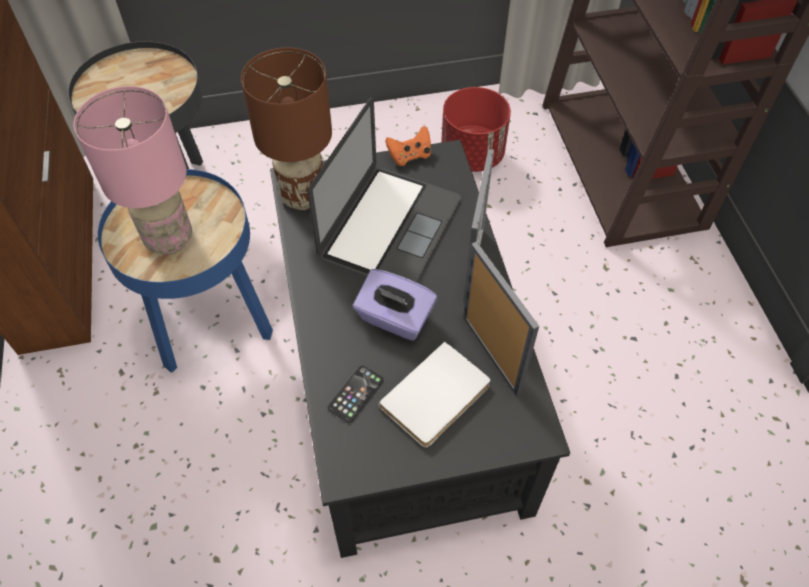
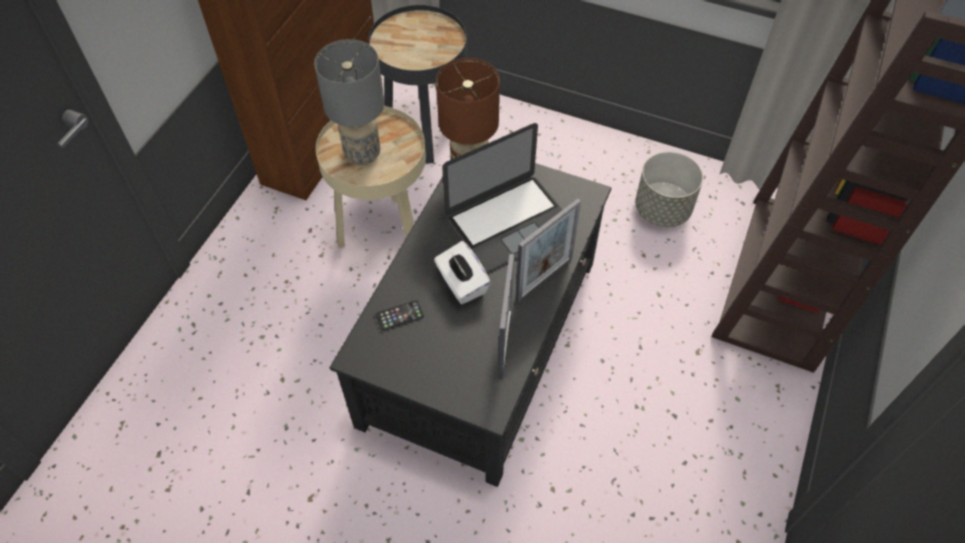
camera: 35 degrees right, 0 degrees up
(168, 239) = (361, 154): pink table lamp -> grey table lamp
(213, 327) = (385, 233): blue side table -> beige side table
(394, 319) = (462, 284): purple tissue box -> white tissue box
(410, 156) = (564, 180): orange game controller -> none
(438, 398) = (447, 349): white book -> none
(472, 154) = (662, 209): red planter -> grey planter

